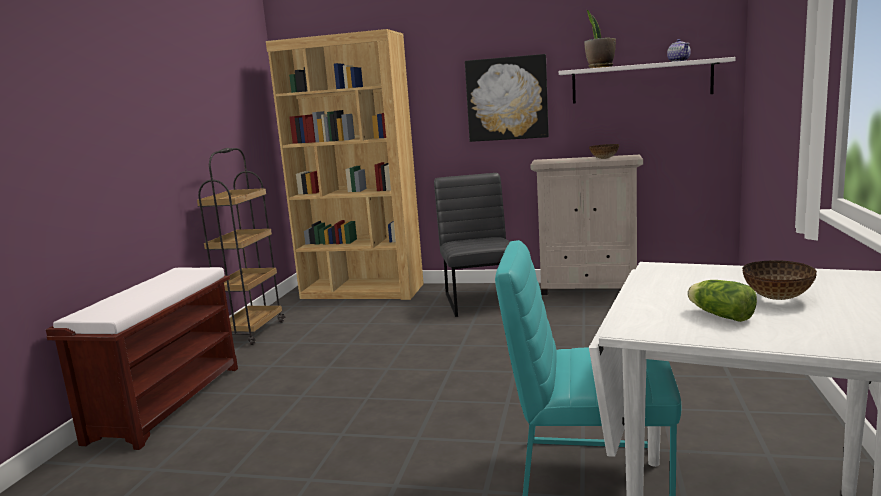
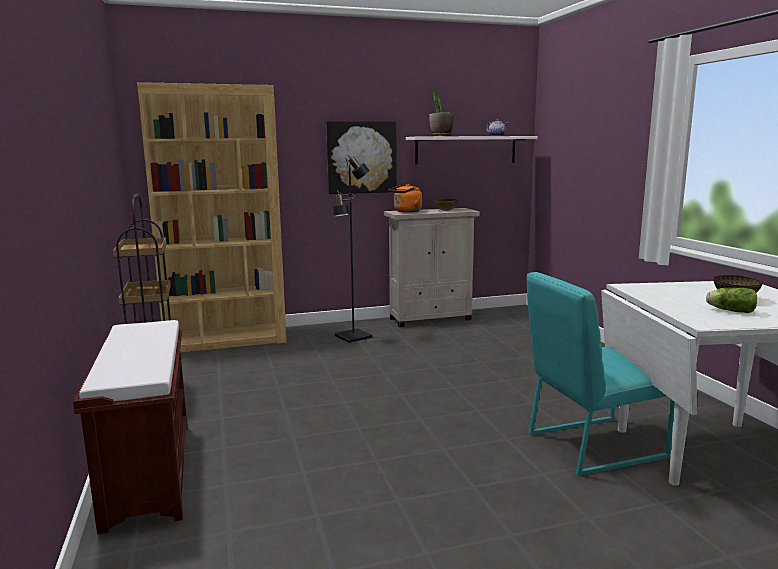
camera: 30 degrees left, 0 degrees up
(480, 300) = (353, 336): grey chair -> black floor lamp
(554, 160) = (406, 211): none -> orange kettle

